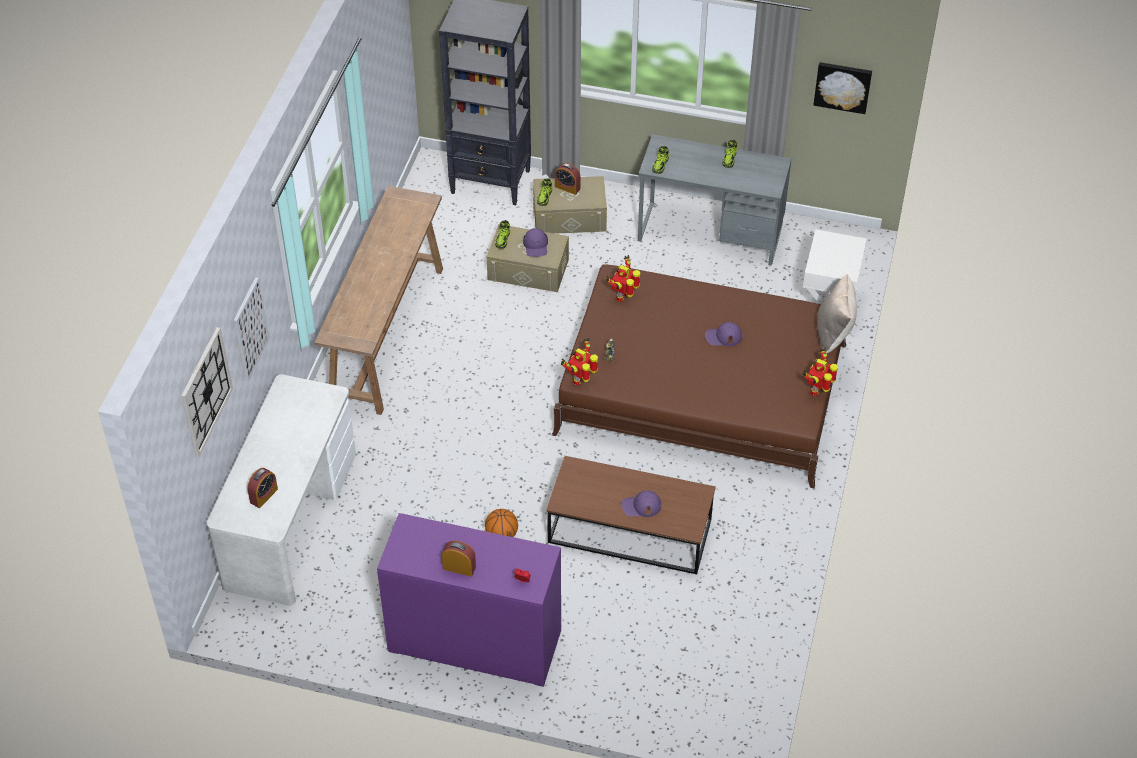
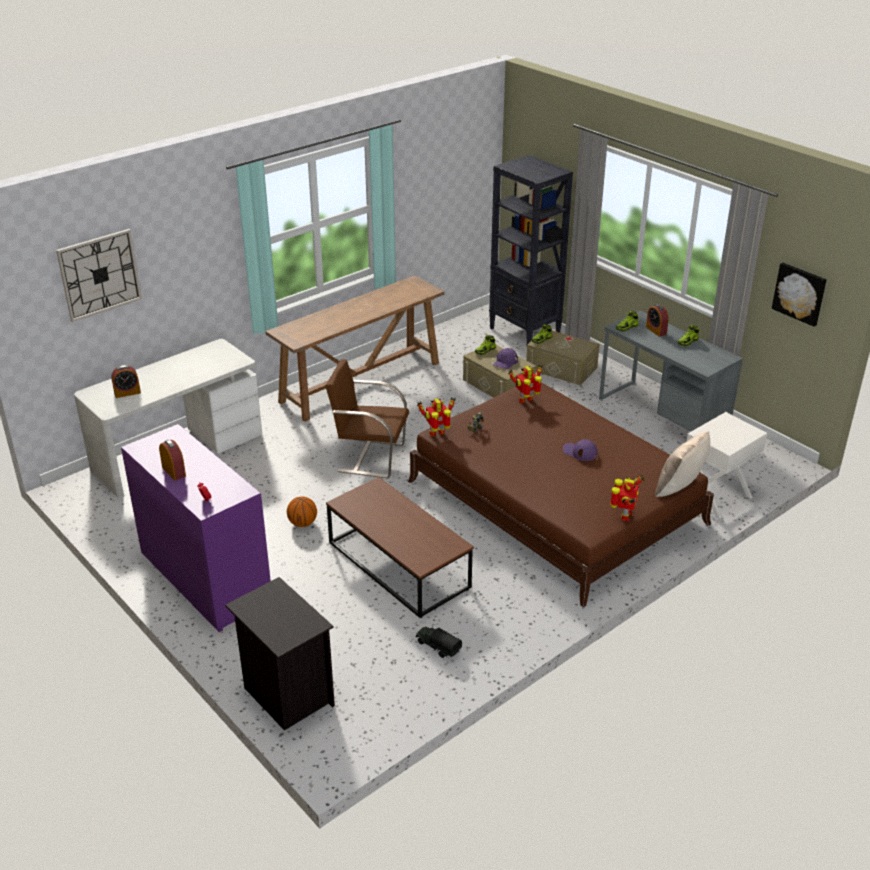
camera: 35 degrees right, 15 degrees down
(250, 329) = (185, 269): picture -> none
(489, 425) = (370, 457): none -> brown chair
(567, 187) = (565, 340): alarm clock -> alarm clock (656, 330)
(641, 506) = (399, 532): purple cap -> none
(658, 708) = (286, 695): none -> black nightstand
(735, 593) = (437, 647): none -> toy truck
(817, 390) = (624, 516): toy robot -> toy robot turned 135 degrees clockwise

